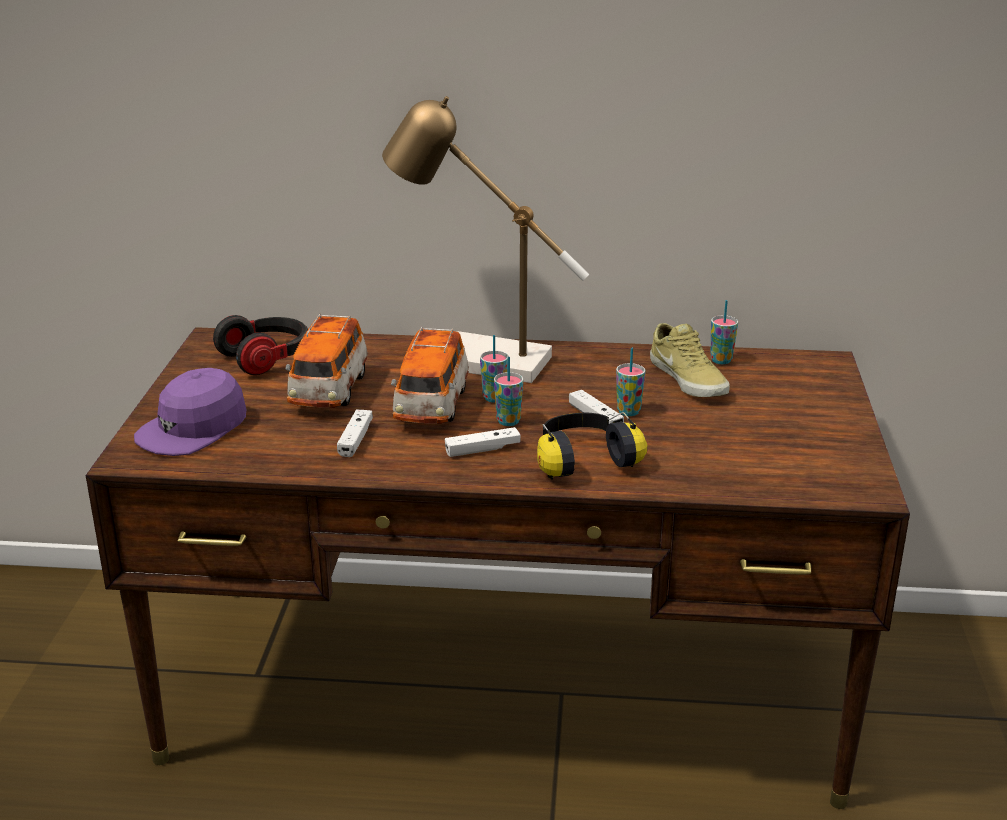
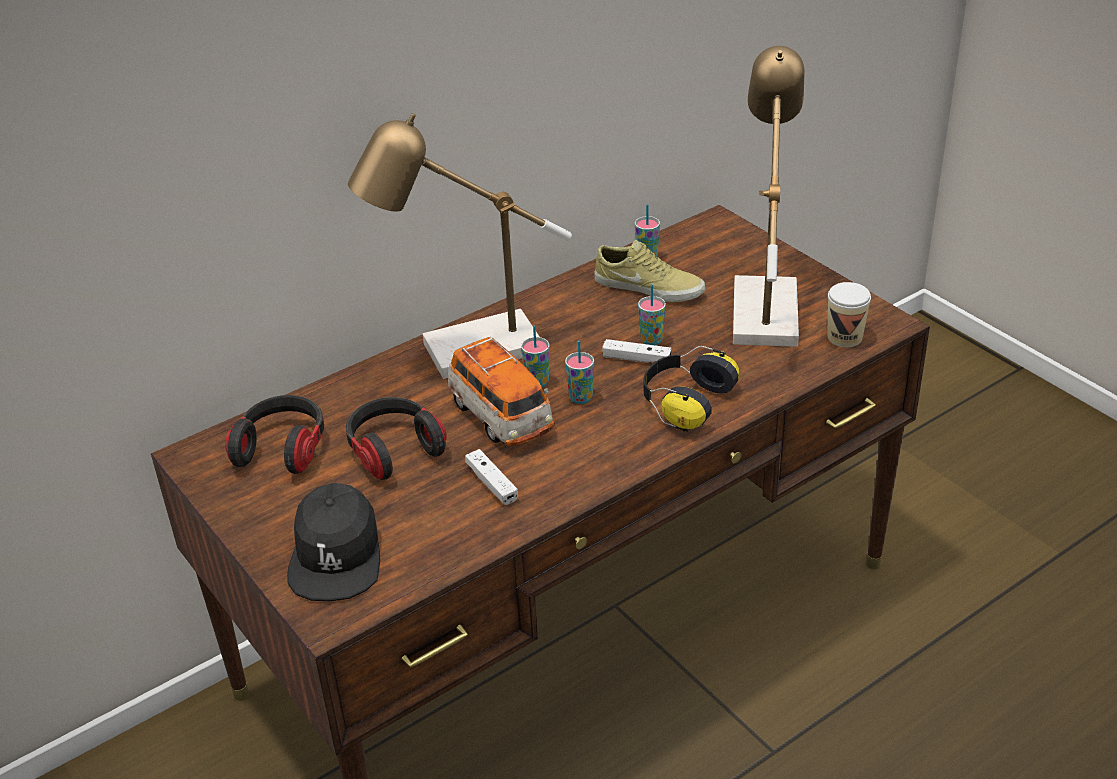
camera: 40 degrees left, 10 degrees up
(193, 428) = (336, 555): purple cap -> black cap
(329, 391) = (394, 450): toy car -> headphones
(482, 450) = (601, 434): white game controller -> none
(766, 430) = (762, 306): none -> table lamp
(806, 483) = (844, 337): none -> cup

